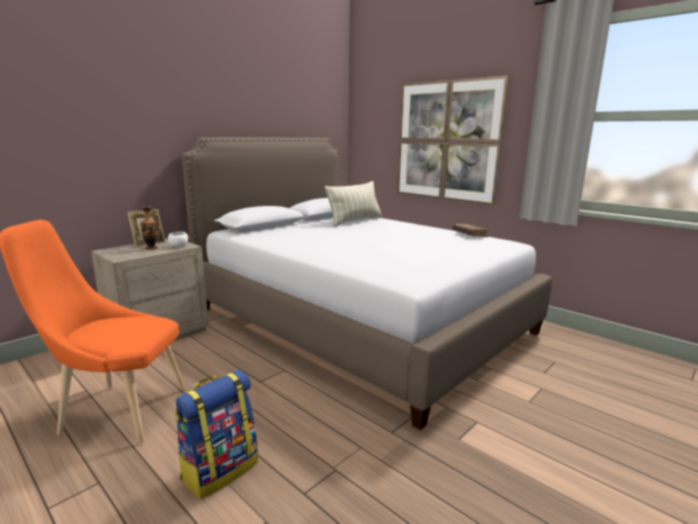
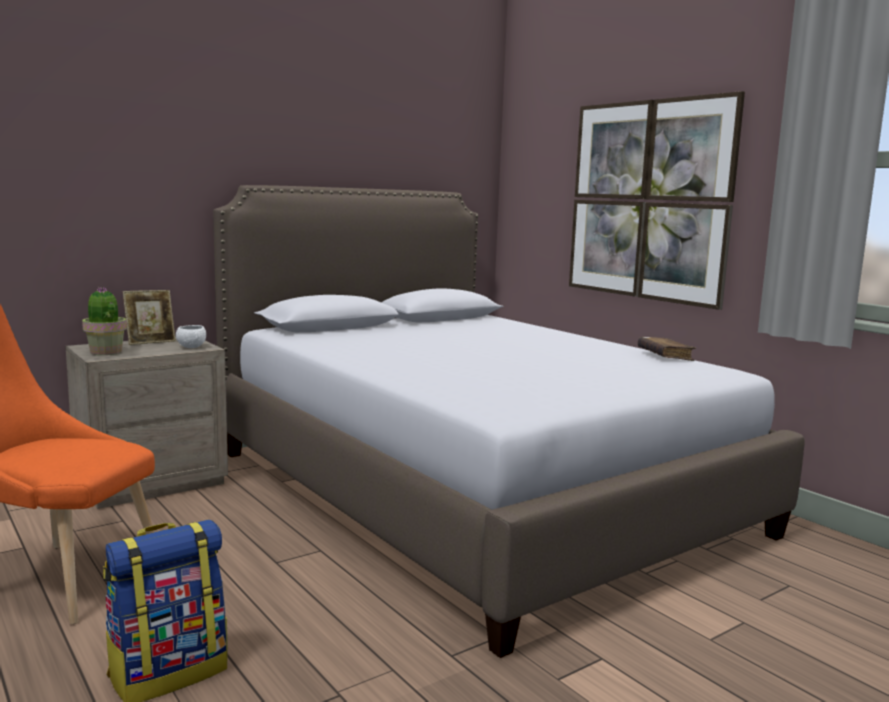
camera: 10 degrees right, 5 degrees down
(122, 254) = (106, 352): none -> potted plant
(151, 248) = (150, 348): vase -> none
(355, 221) = (485, 327): pillow -> none

